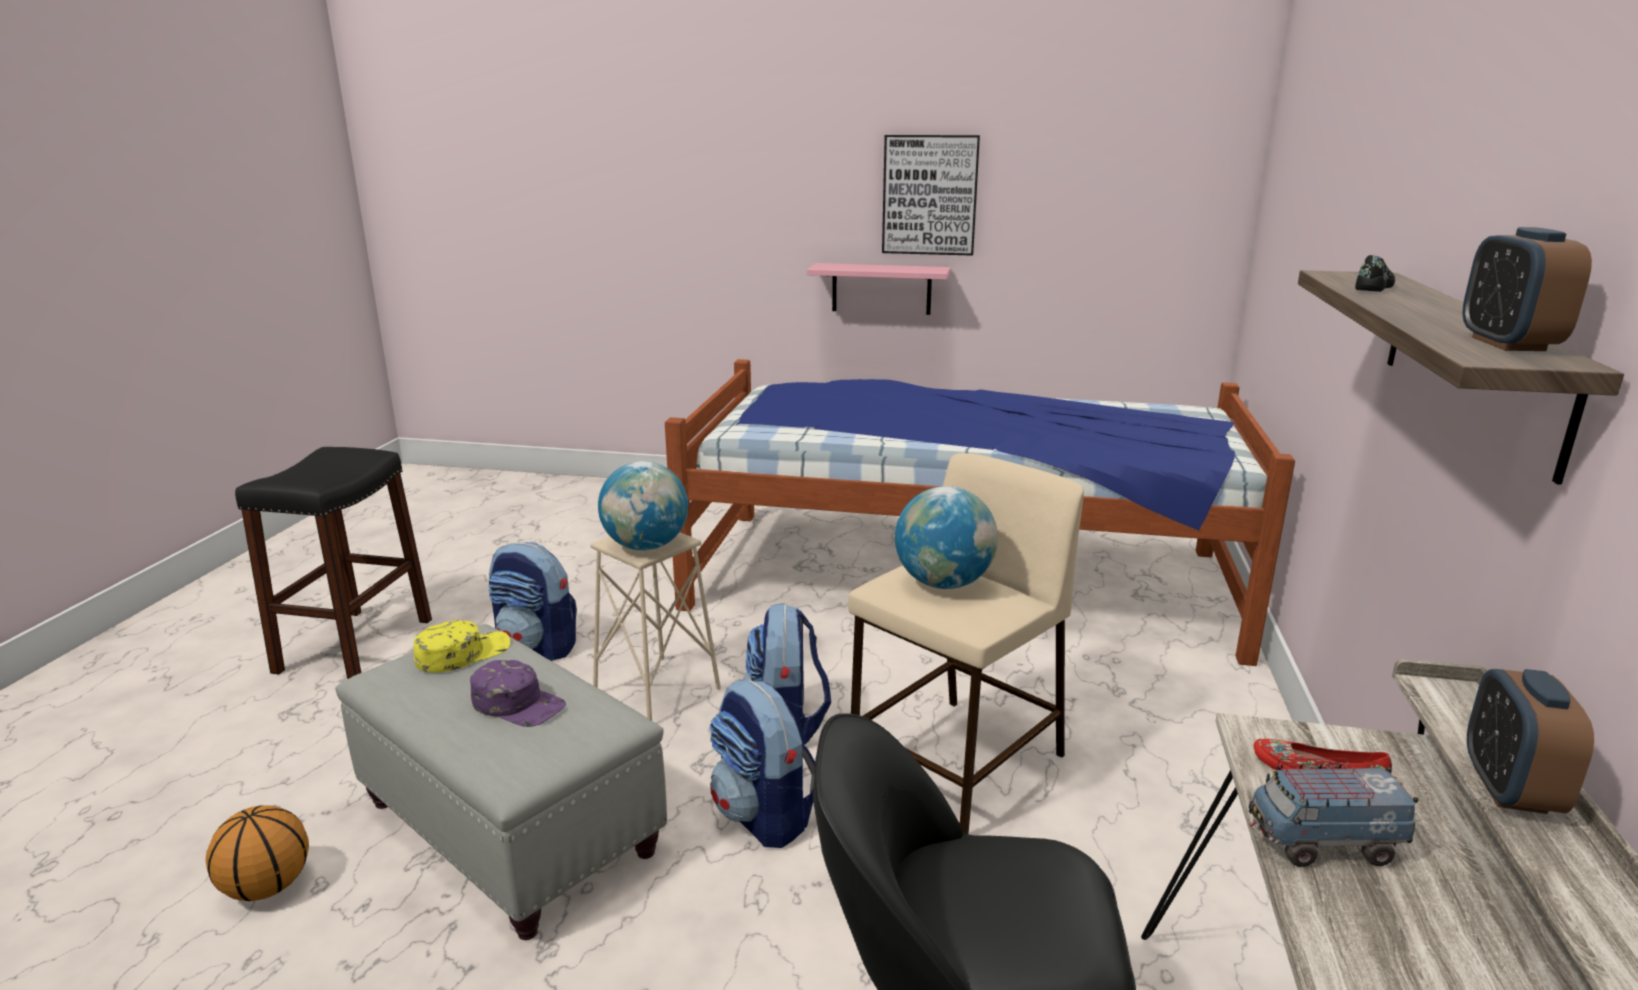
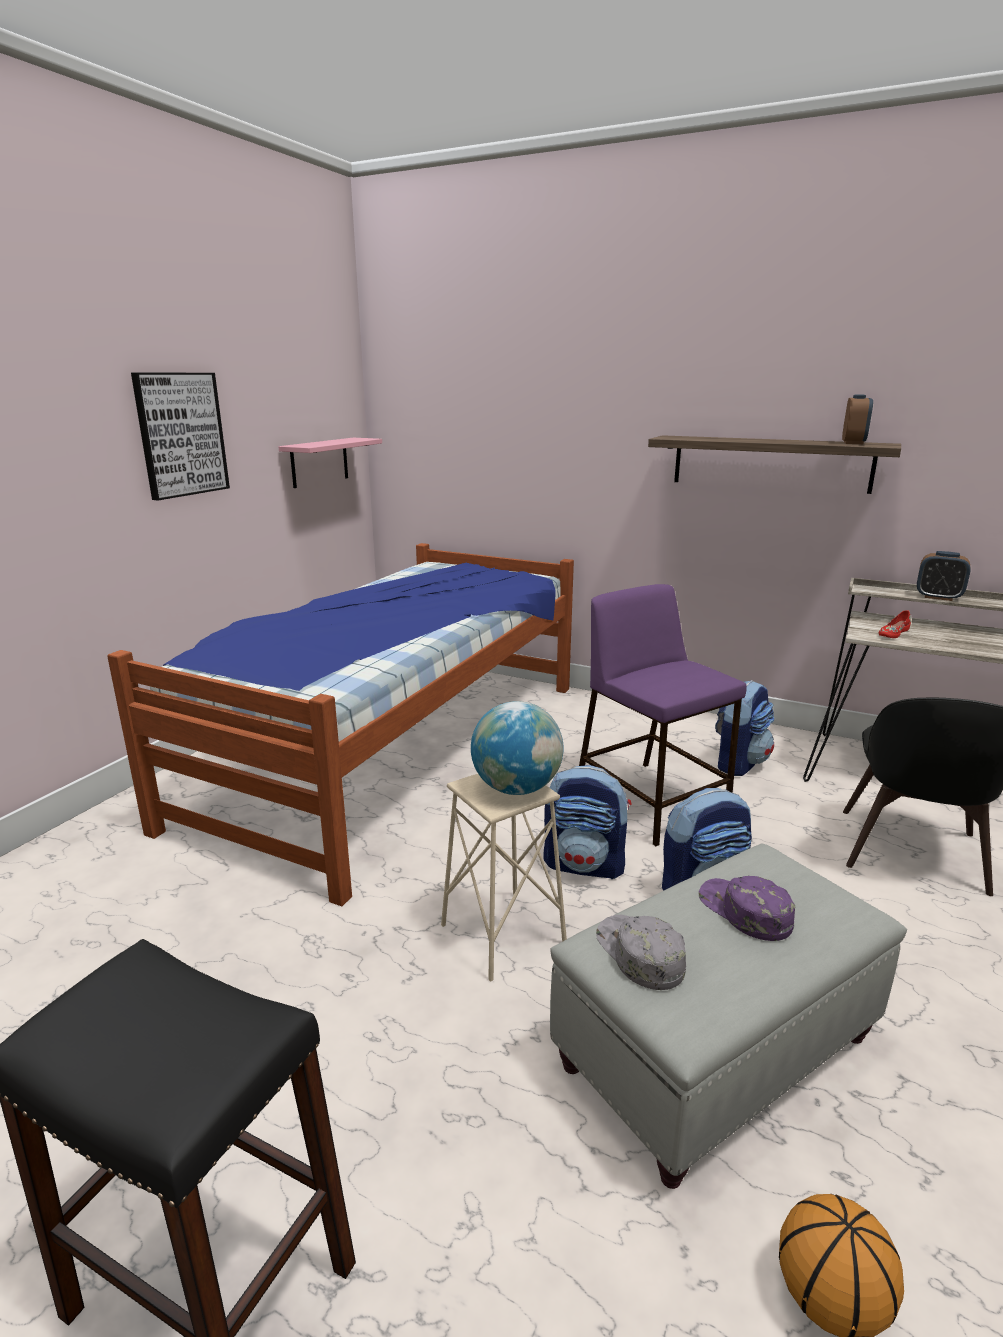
camera: 75 degrees left, 0 degrees up
(463, 653) = (639, 953): yellow cap -> grey cap
(518, 703) = (744, 911): purple cap -> purple cap turned 75 degrees counterclockwise
(537, 647) = (359, 1030): backpack -> backpack (738, 763)
(881, 289) = (158, 539): pink shelf -> pink shelf (319, 462)
(943, 583) = (669, 674): globe -> none
(956, 766) = (652, 802): beige stool -> purple stool
(1323, 843) = (945, 643): toy truck -> none
(1373, 286) = (709, 438): black shoe -> none
(1508, 344) = (853, 443): alarm clock -> alarm clock turned 90 degrees counterclockwise

